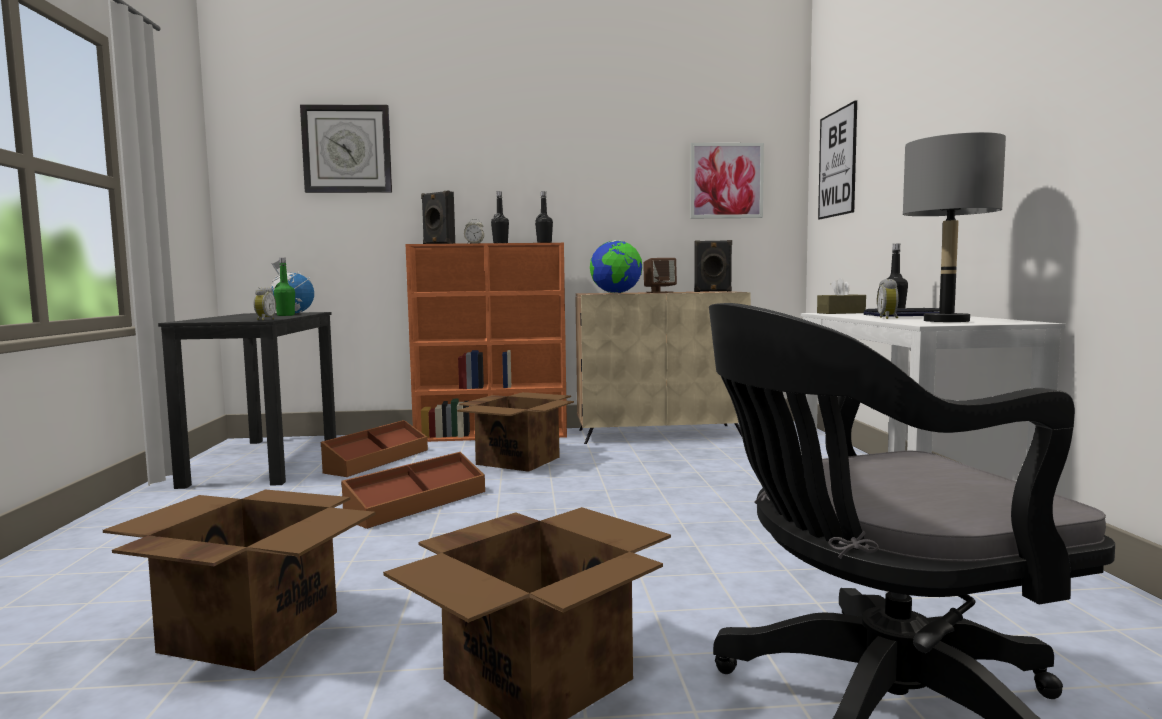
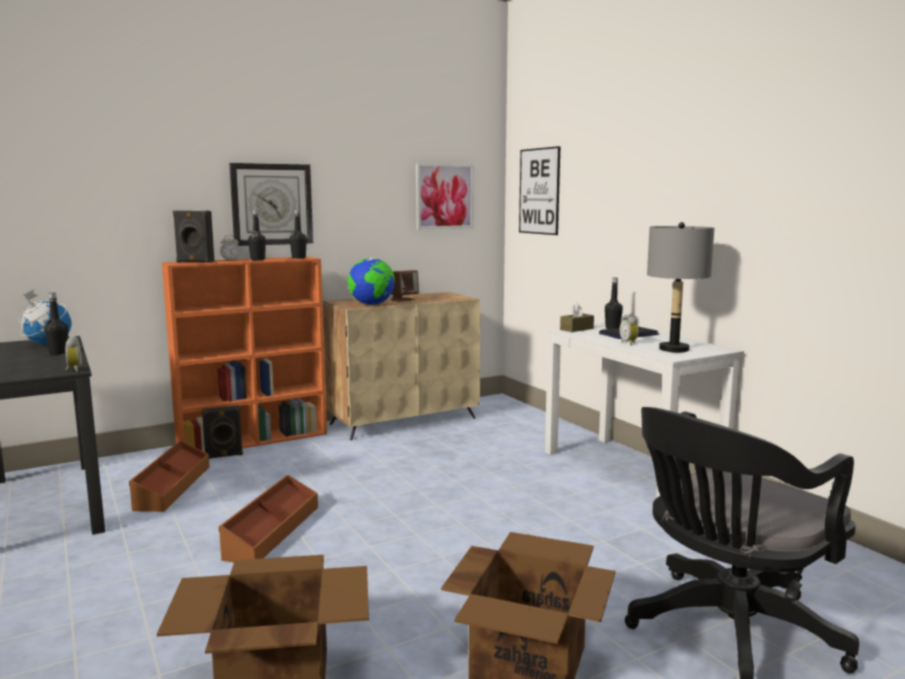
camera: 25 degrees left, 5 degrees up
(285, 315) = (58, 352): green bottle -> black bottle
(347, 149) = (83, 162): wall clock -> wall clock (271, 204)
(519, 460) = (311, 467): cardboard box -> none
(712, 291) = (444, 296): black speaker -> black speaker (224, 456)

